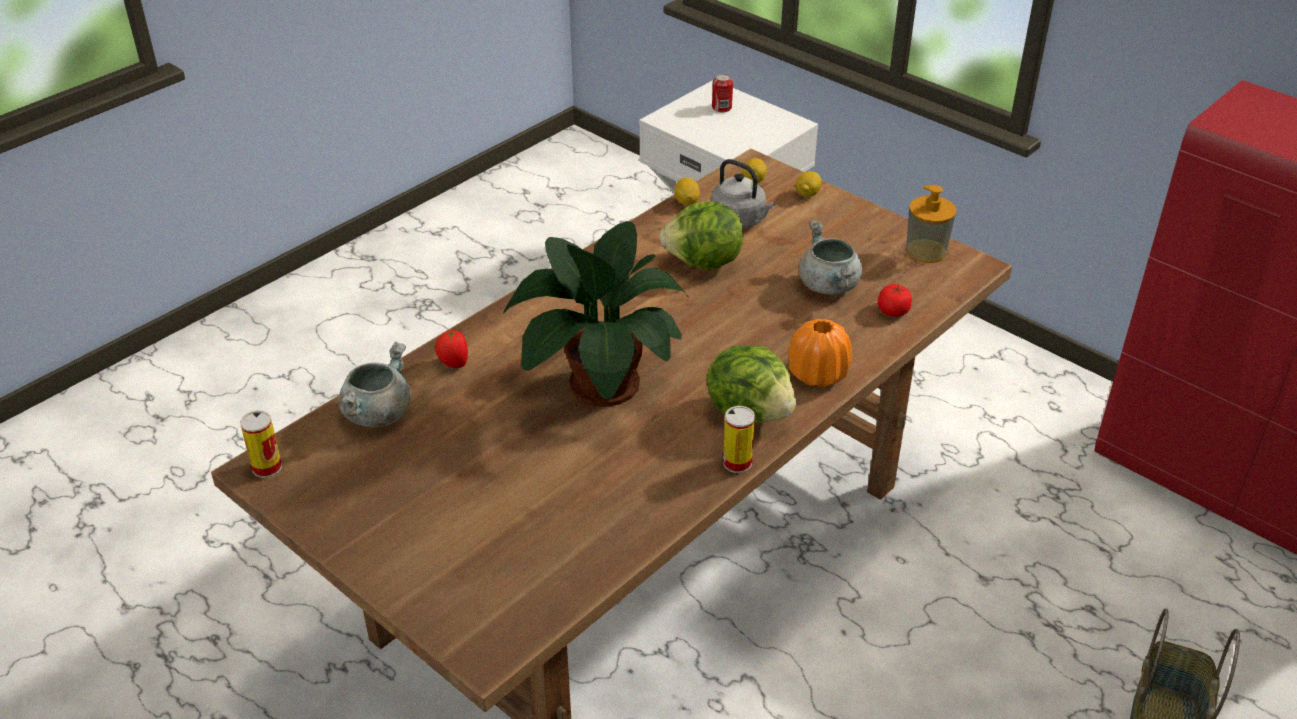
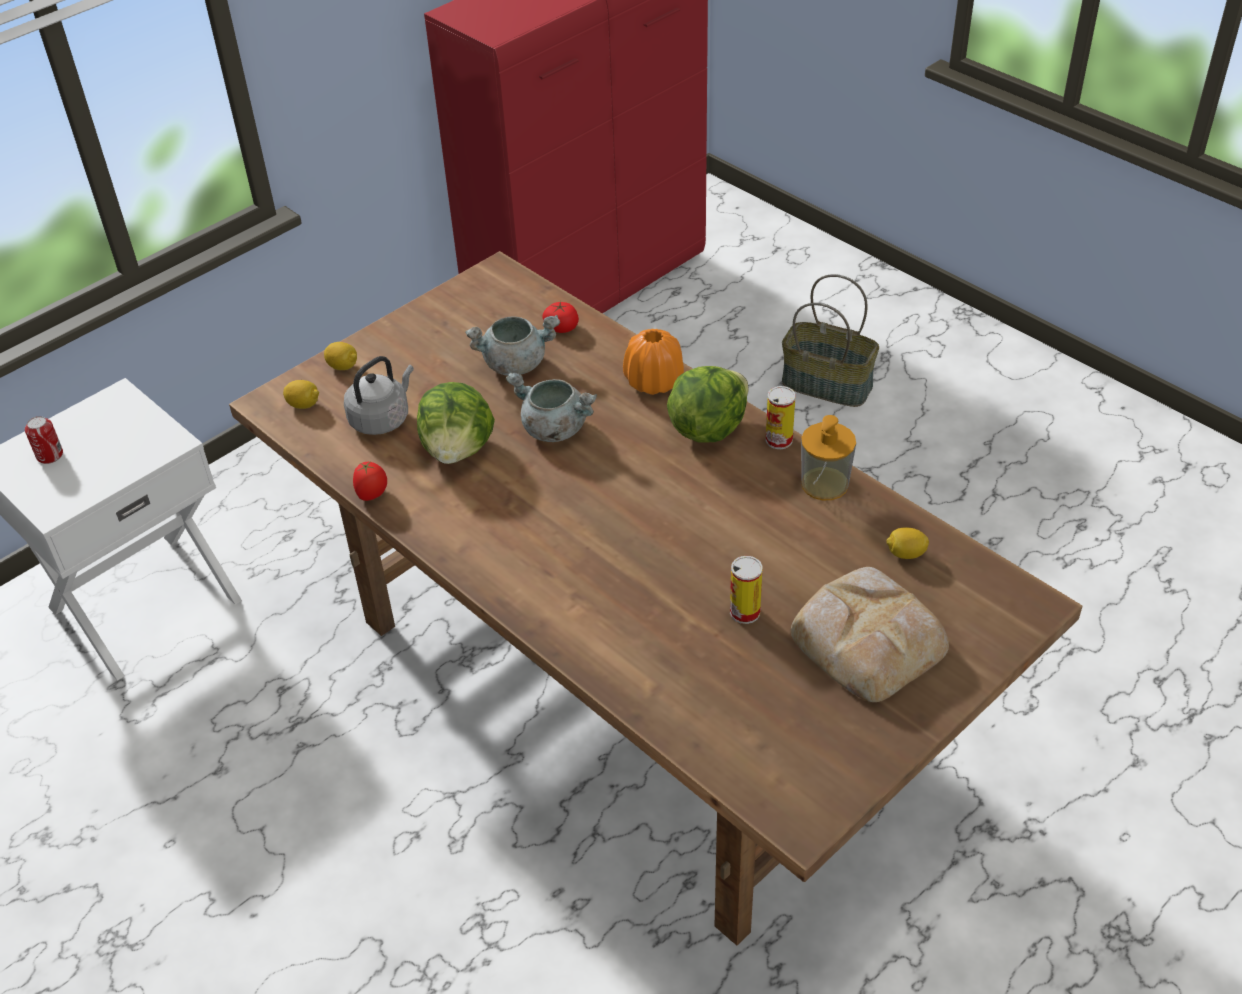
camera: 85 degrees left, 5 degrees up
(267, 467) = (798, 812): can -> can (745, 612)
(377, 413) = (704, 717): grey cooking pot -> grey cooking pot (553, 429)
(453, 364) = (619, 654): tomato -> tomato (372, 495)
(453, 519) = (867, 638): none -> bread
(598, 386) = (664, 533): potted plant -> none
(686, 202) = (331, 459): lemon -> lemon (905, 554)
(926, 251) = (467, 298): soap dispenser -> soap dispenser (824, 484)

